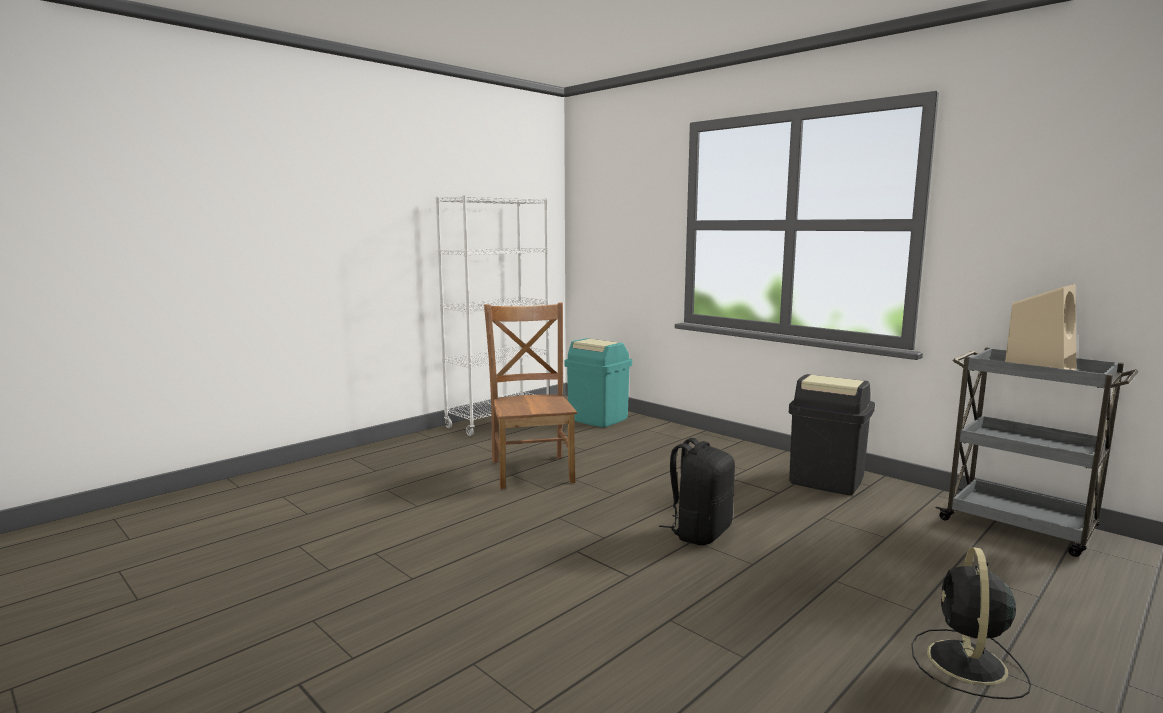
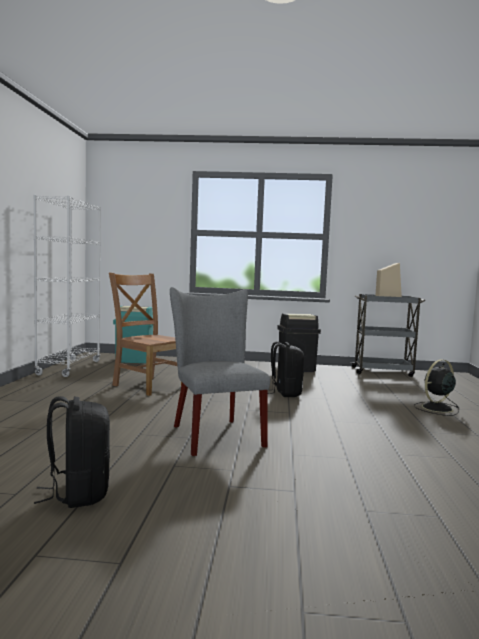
camera: 40 degrees left, 5 degrees down
(171, 622) = (78, 493): none -> black backpack
(450, 582) = (213, 434): none -> grey chair
(967, 664) = (436, 408): black fan -> black fan turned 75 degrees clockwise

